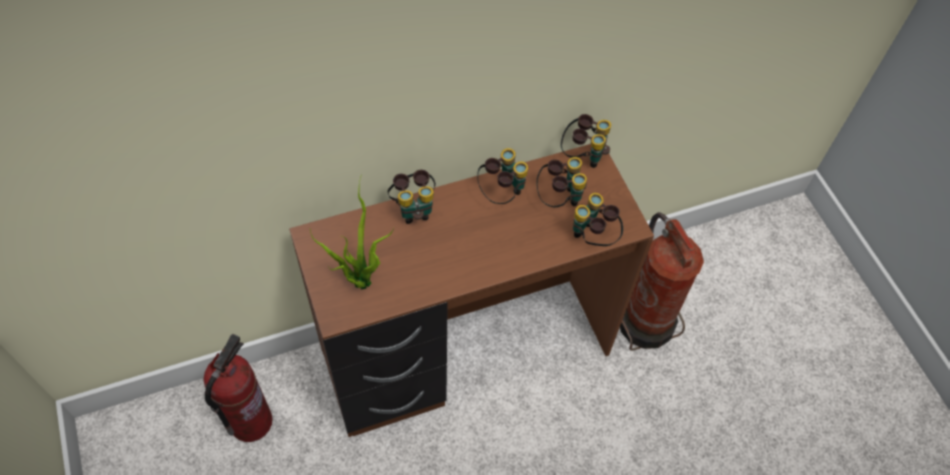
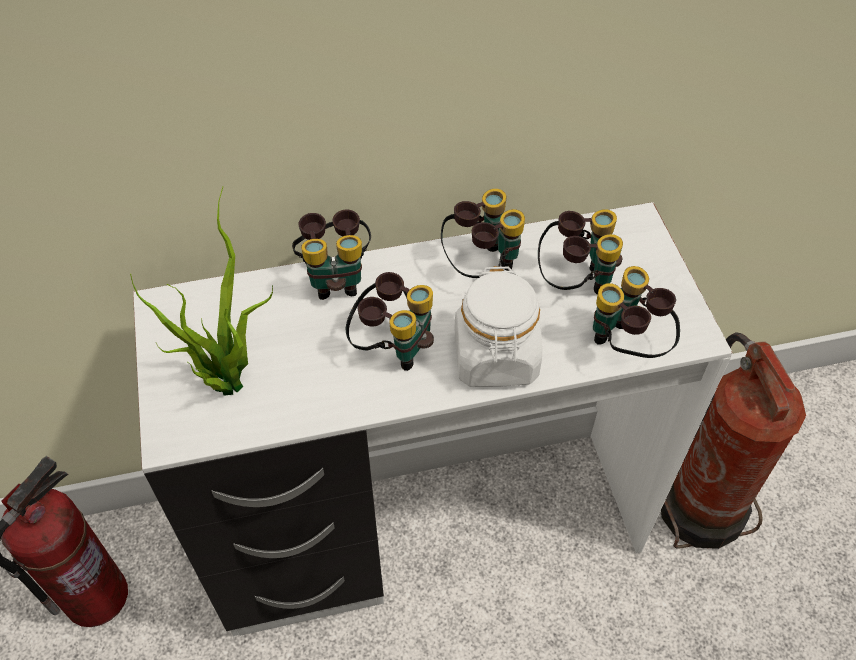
camera: 10 degrees right, 5 degrees down
(467, 355) = (428, 530): brown desk -> white desk
(517, 251) = (495, 358): none -> white jar
(583, 155) = (620, 221): binoculars -> binoculars (393, 346)

